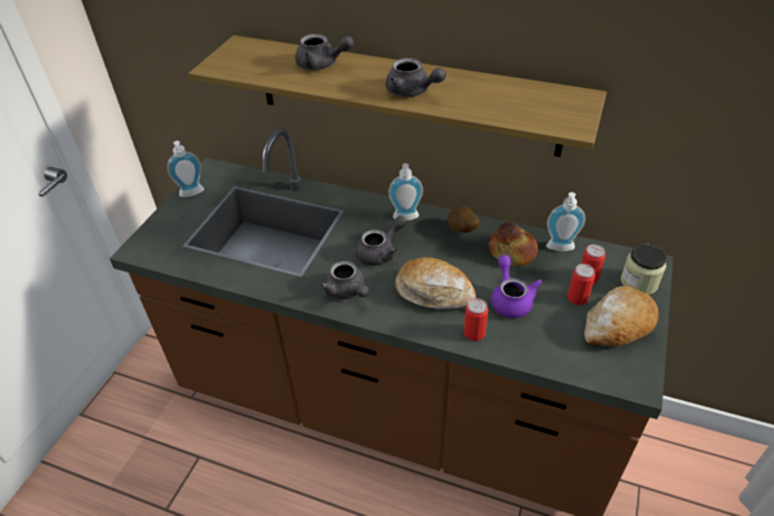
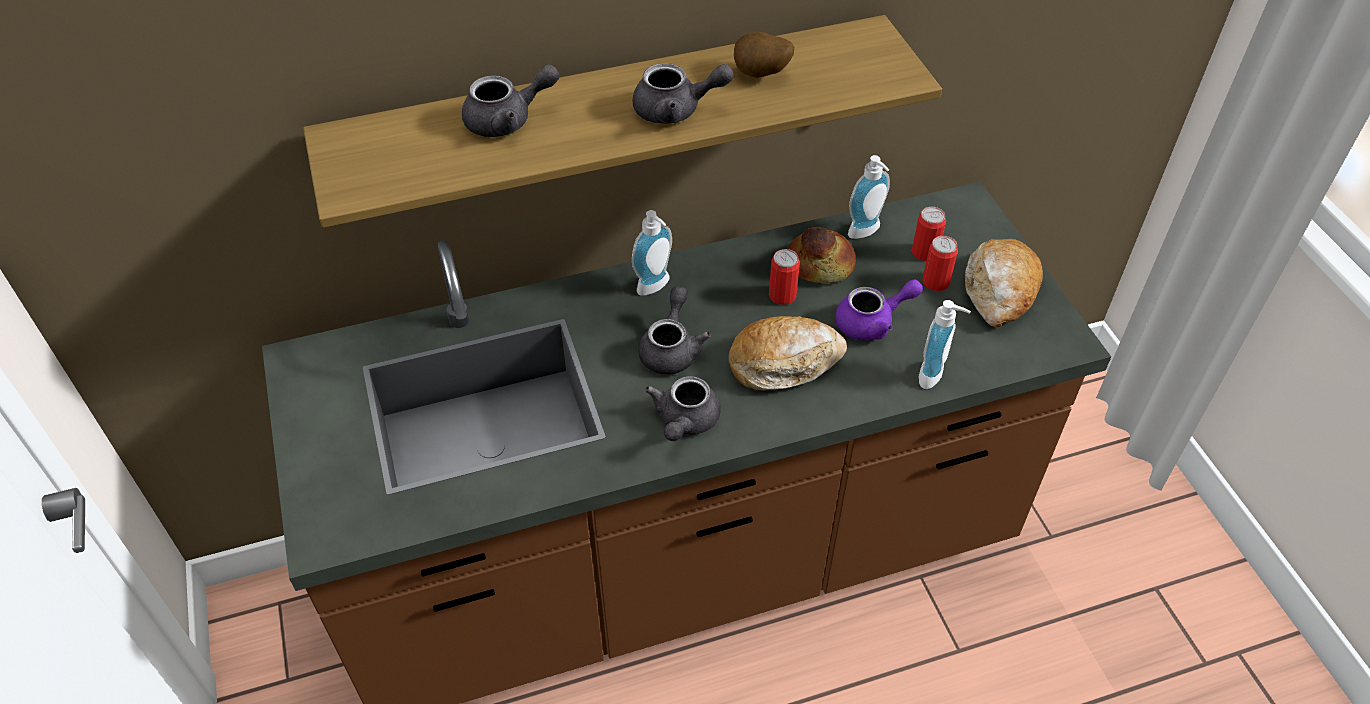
camera: 40 degrees left, 5 degrees up
(192, 194) = (309, 412): soap dispenser -> soap dispenser (935, 376)
(347, 292) = (684, 422): grey teapot -> grey teapot turned 90 degrees clockwise
(461, 231) = (739, 268): potato -> potato (760, 76)
(474, 333) = (873, 384): can -> can (782, 295)
(510, 299) = (872, 323): purple teapot -> purple teapot turned 120 degrees clockwise
(639, 282) = (976, 230): jar -> none

